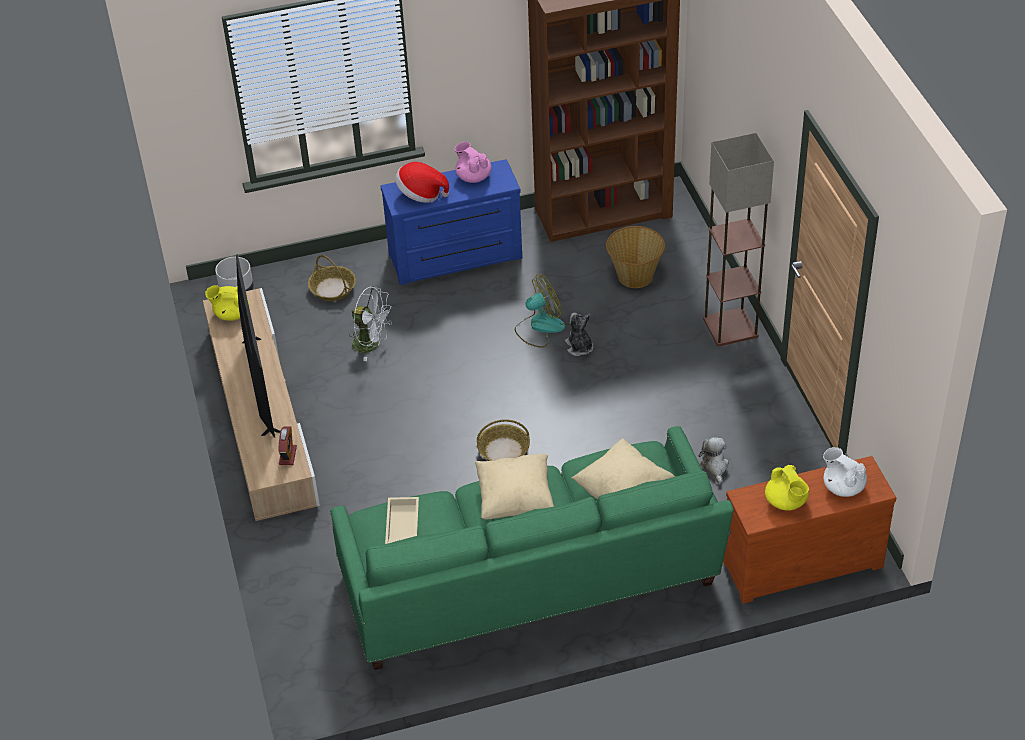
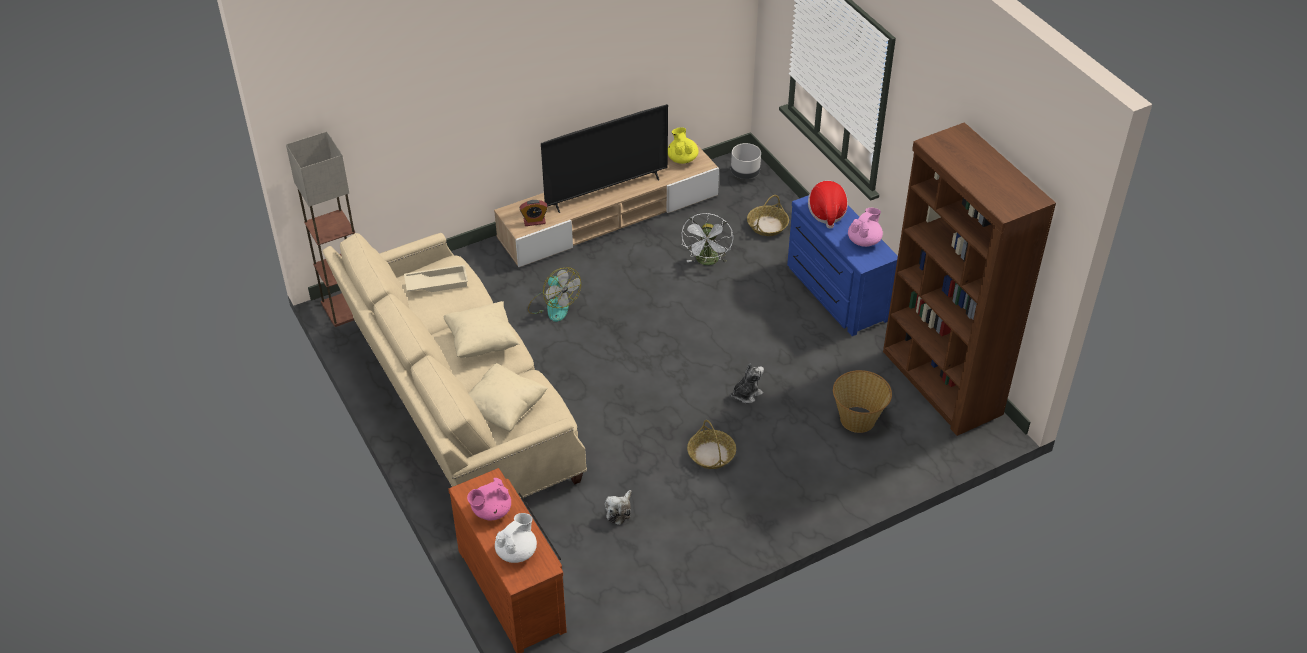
camera: 75 degrees right, 0 degrees up
(503, 451) = (604, 364): basket -> basket (711, 454)
(529, 585) = (458, 405): green sofa -> beige sofa
(539, 327) = (764, 362): fan -> fan (553, 305)
(714, 466) = (619, 511): plush toy -> plush toy turned 135 degrees clockwise
(730, 328) = (808, 501): floor lamp -> floor lamp (345, 308)
(786, 502) = (491, 511): yellow teapot -> pink teapot

